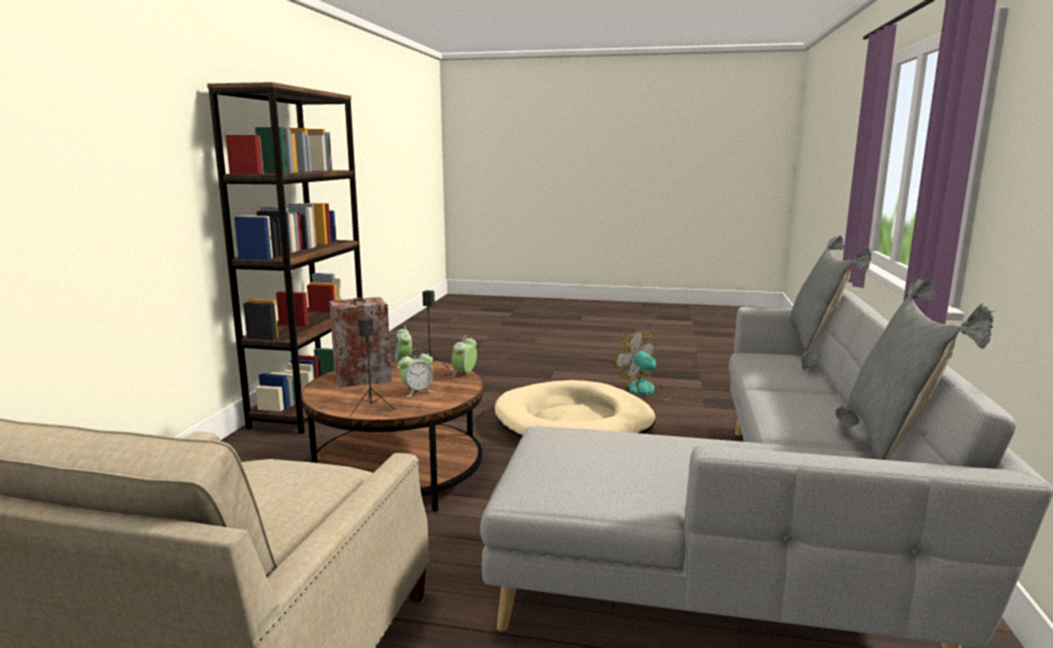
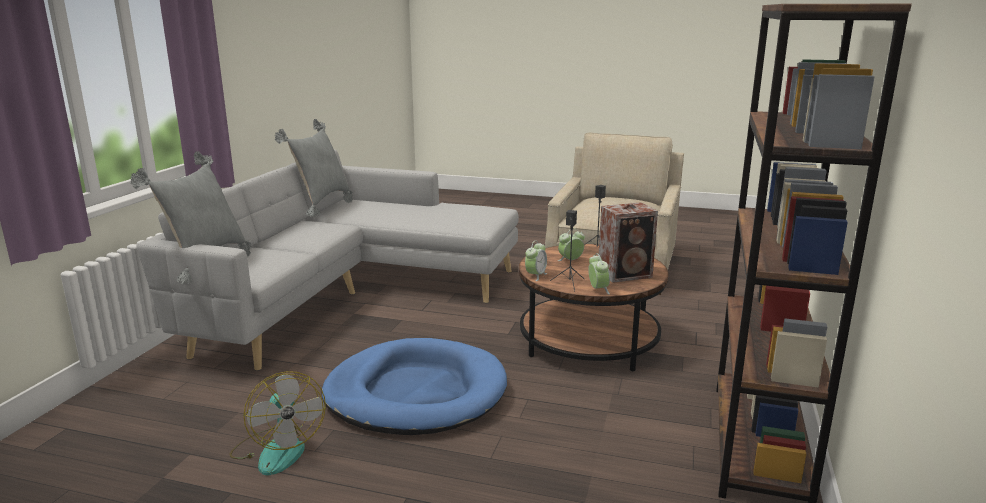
camera: 175 degrees left, 5 degrees up
(574, 422) = (416, 393): beige dog bed -> blue dog bed

